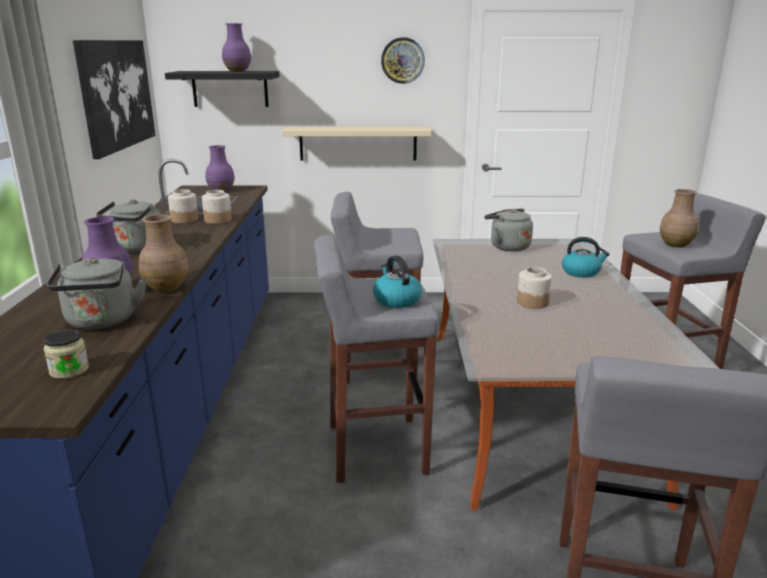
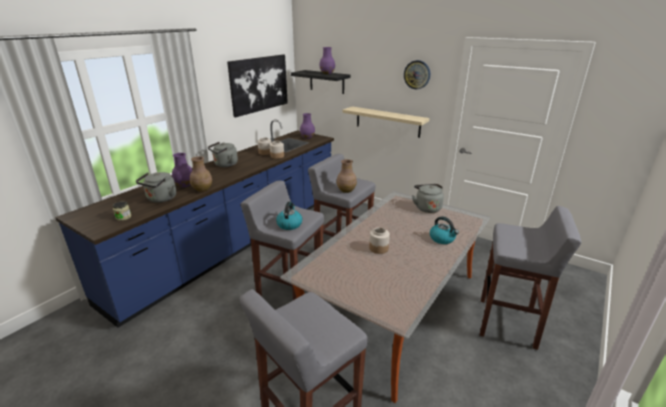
camera: 35 degrees right, 5 degrees up
(675, 245) = (515, 241): brown vase -> brown vase (346, 190)

